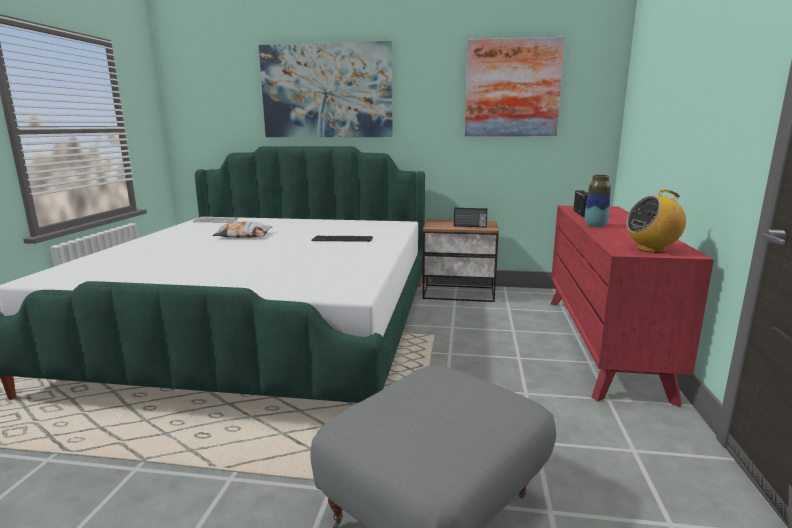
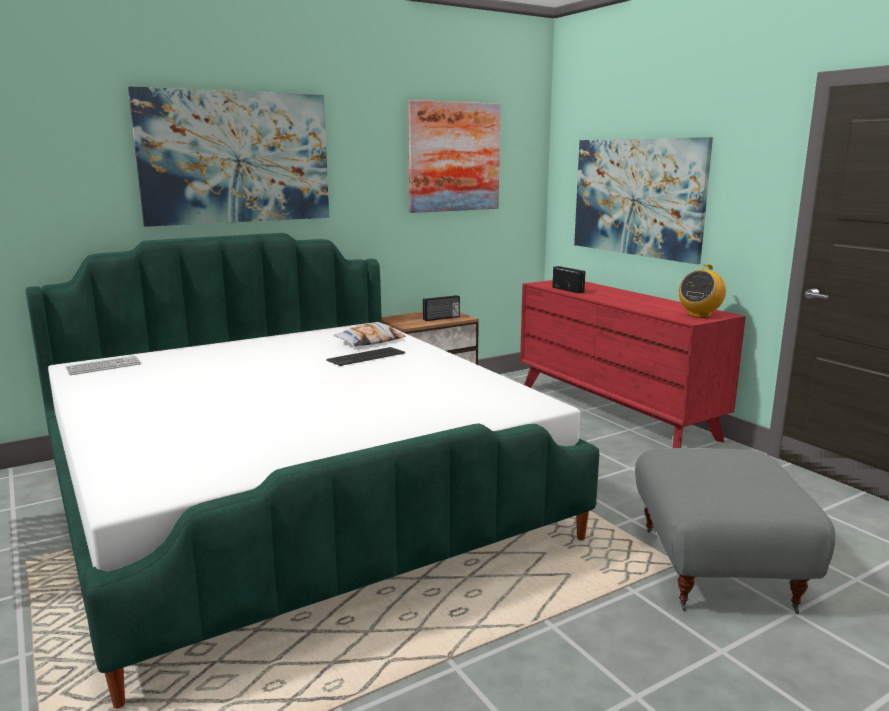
camera: 40 degrees left, 0 degrees up
(243, 235) = (226, 377): pillow -> pillow (370, 341)
(595, 226) = (612, 301): vase -> none
(665, 120) = (637, 197): none -> picture

